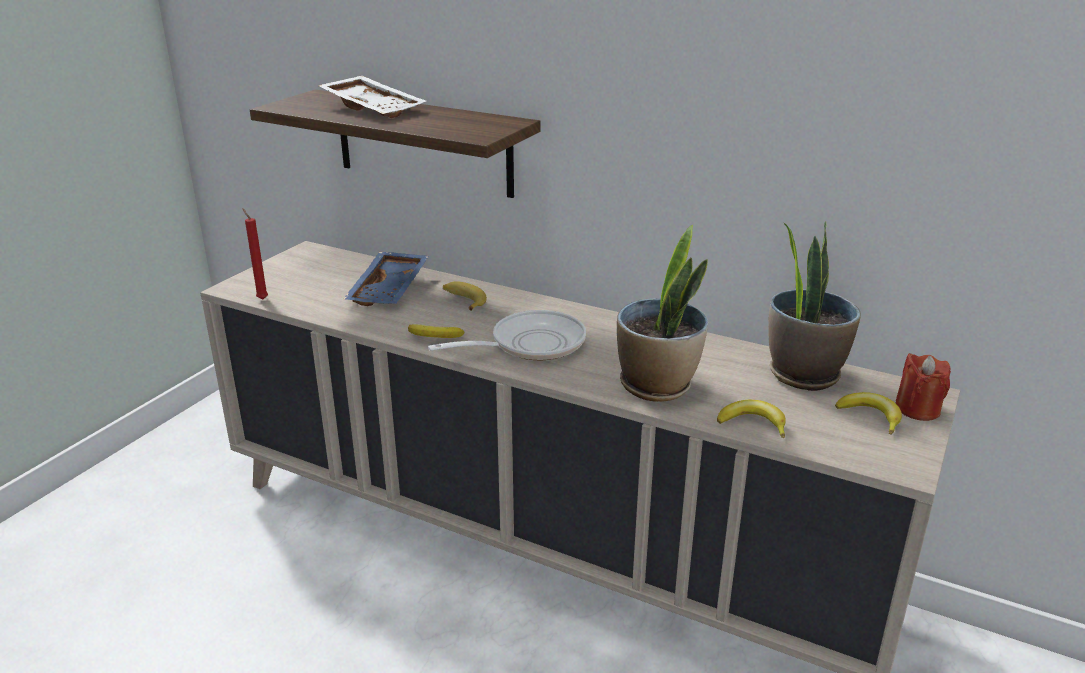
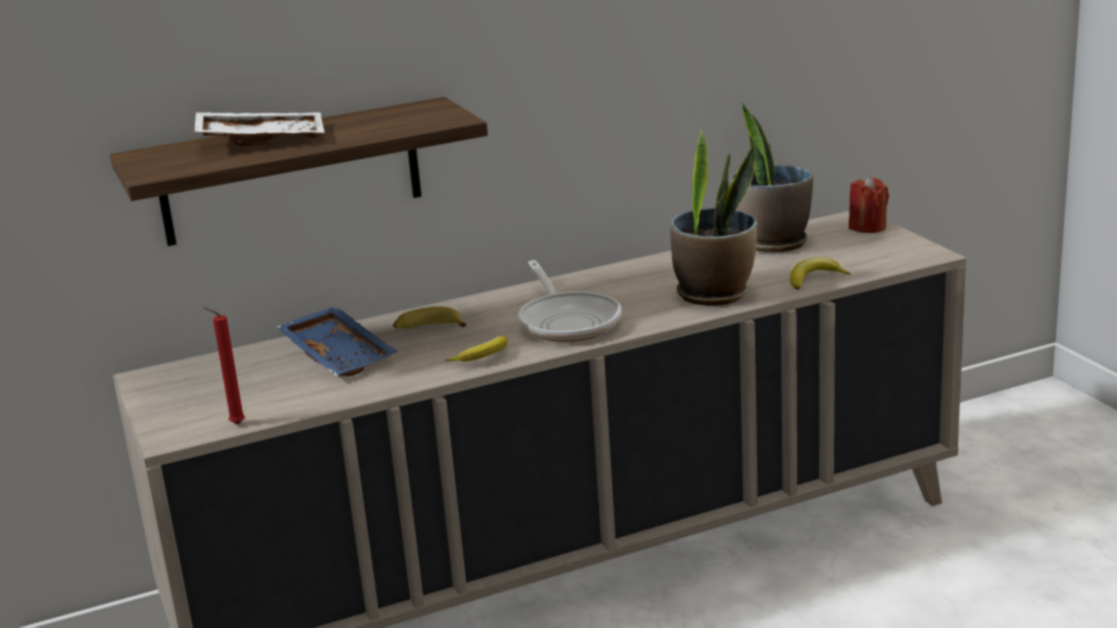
camera: 50 degrees left, 5 degrees down
(530, 344) = (568, 321): frying pan -> frying pan turned 150 degrees clockwise
(871, 416) = (857, 243): banana -> none

